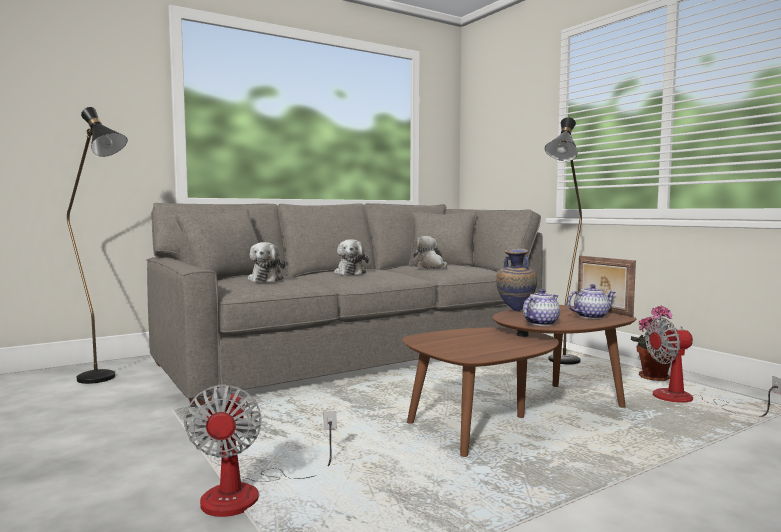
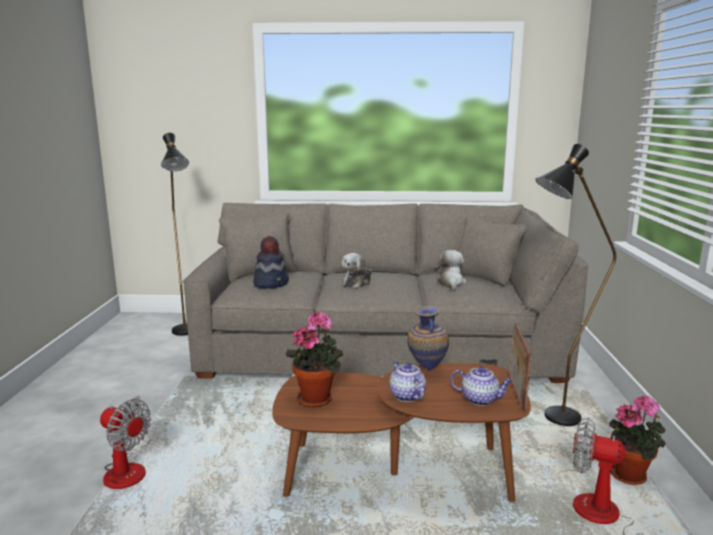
camera: 35 degrees right, 10 degrees up
(250, 493) = (128, 468): fan -> fan turned 90 degrees counterclockwise
(266, 279) = (271, 283): plush toy -> hat
(460, 344) = (317, 398): none -> potted plant
(541, 323) = (406, 395): teapot -> teapot turned 105 degrees counterclockwise

